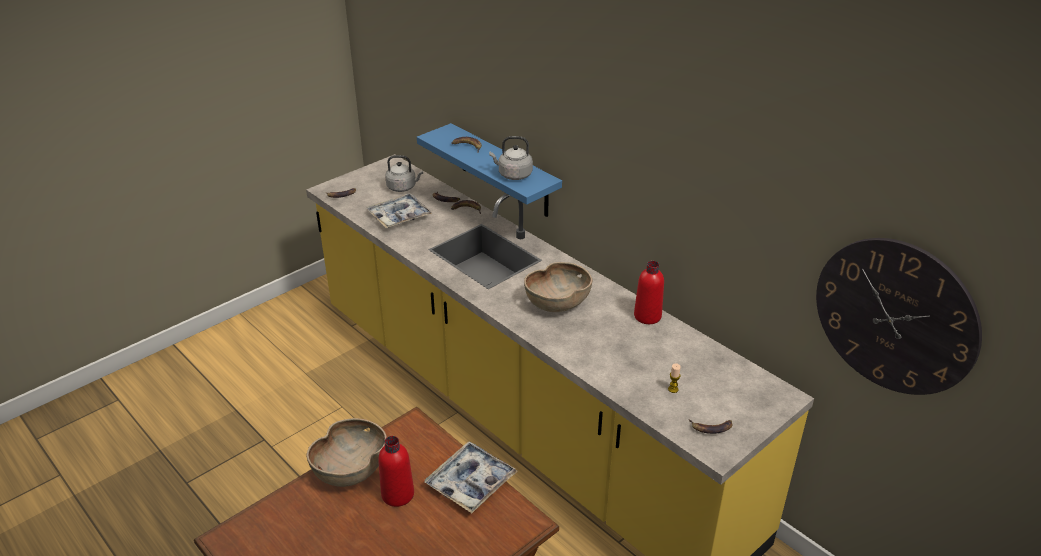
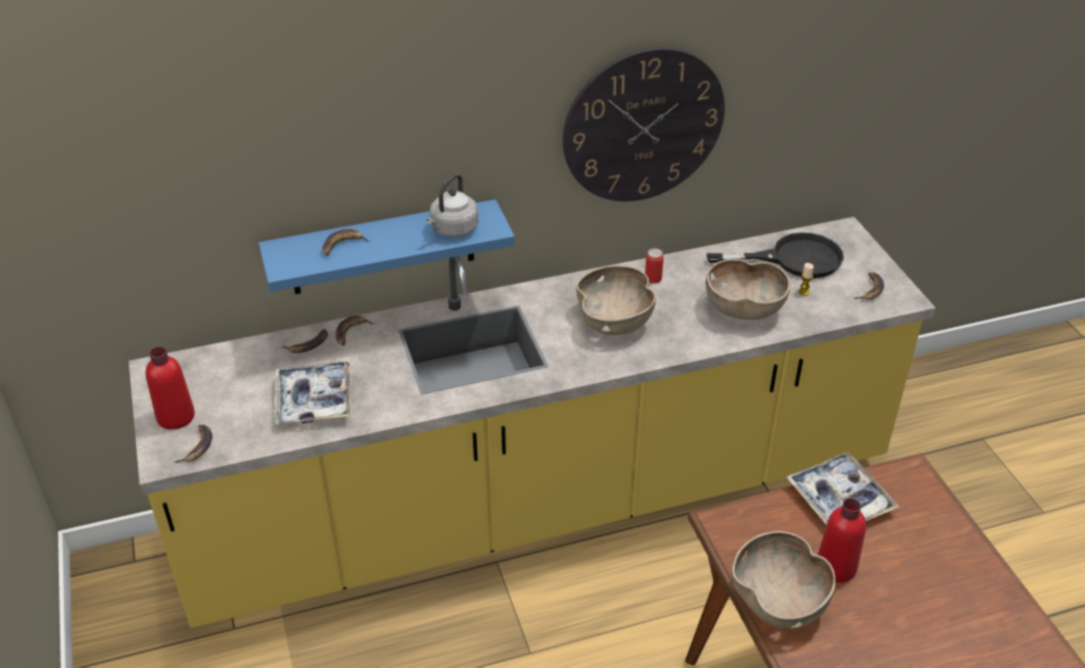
camera: 65 degrees left, 5 degrees up
(403, 187) = (237, 376): grey kettle -> none
(621, 308) = (653, 278): none -> can
(622, 361) = (744, 309): none -> brown bowl
(647, 316) = (677, 266): red bottle -> red bottle (176, 417)
(713, 374) = (793, 259): none -> black frying pan
(895, 316) = (919, 91): wall clock -> wall clock (643, 126)

